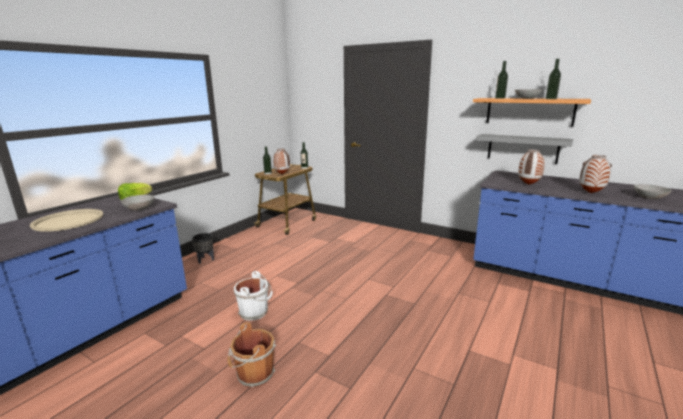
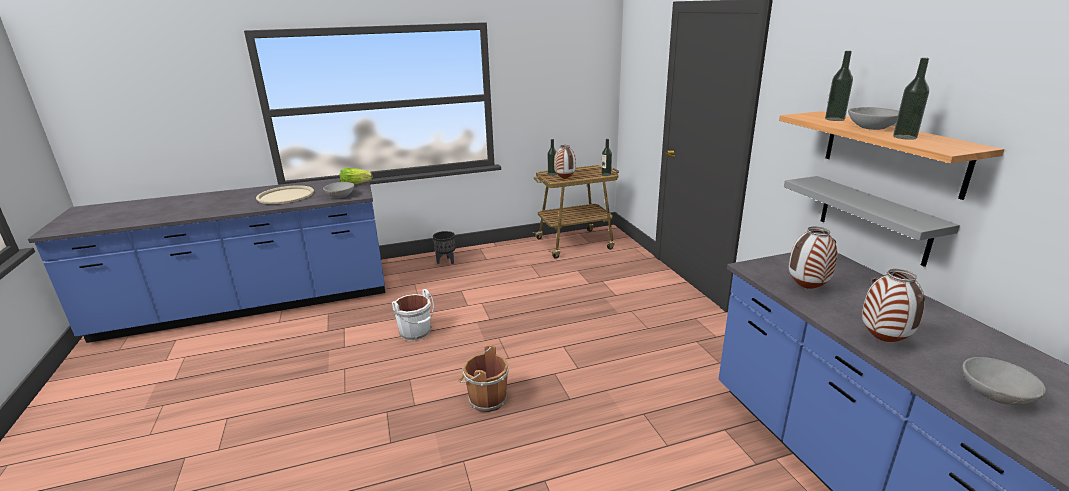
camera: 40 degrees right, 5 degrees up
(254, 375) = (345, 388): brown bucket -> brown bucket (485, 399)

